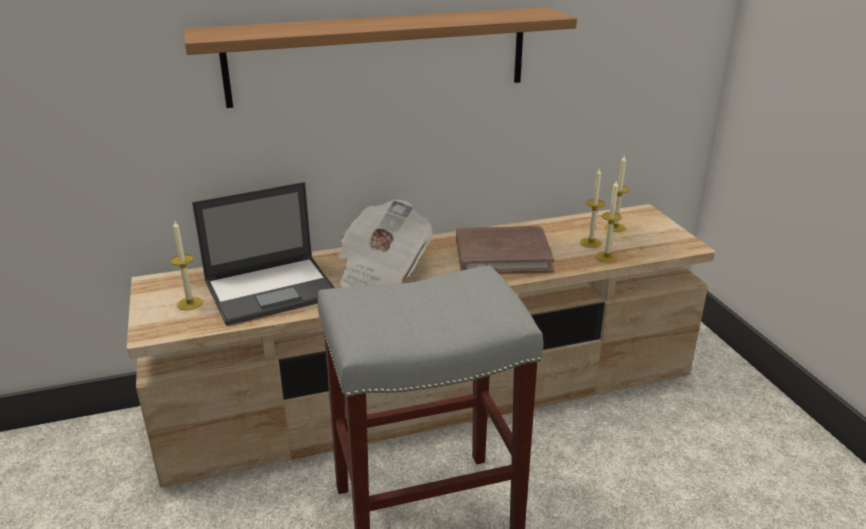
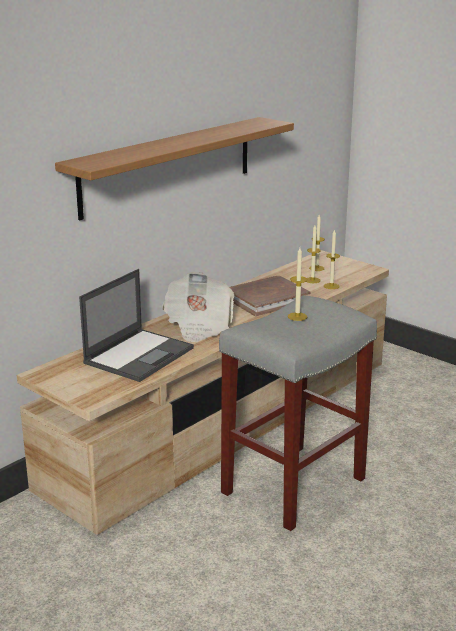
camera: 30 degrees left, 5 degrees down
(190, 303) = (91, 377): candle -> candle (297, 316)

